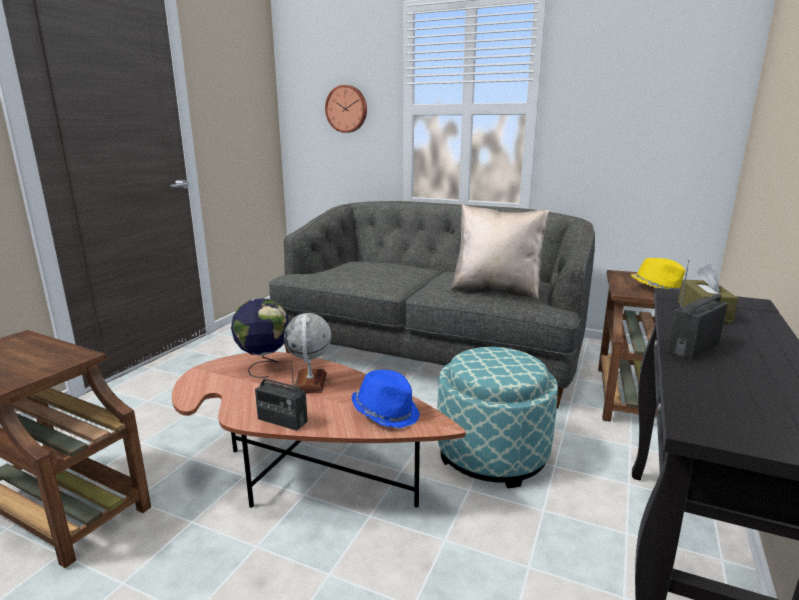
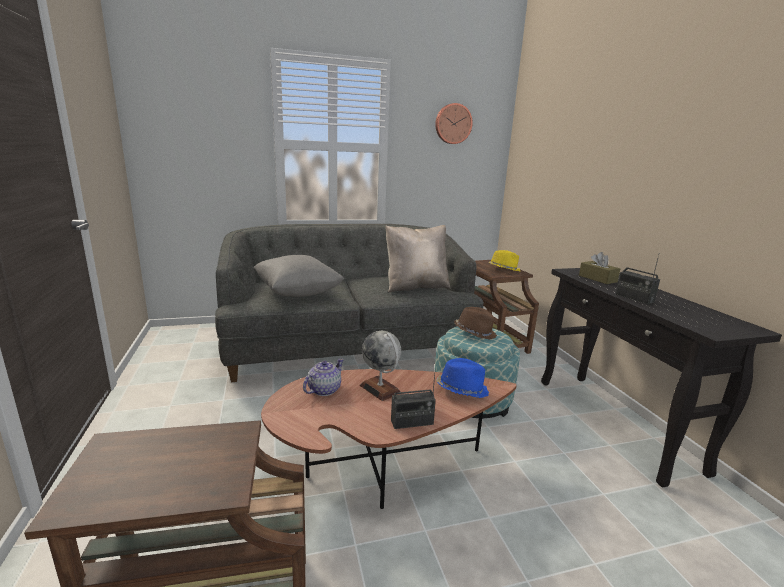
camera: 40 degrees left, 0 degrees up
(264, 366) = (323, 390): globe -> teapot
(347, 109) = (212, 139): wall clock -> wall clock (453, 124)
(357, 274) = (298, 293): none -> grey pillow
(498, 358) = (475, 332): none -> brown hat
(692, 348) = (634, 298): radio -> radio turned 45 degrees counterclockwise

